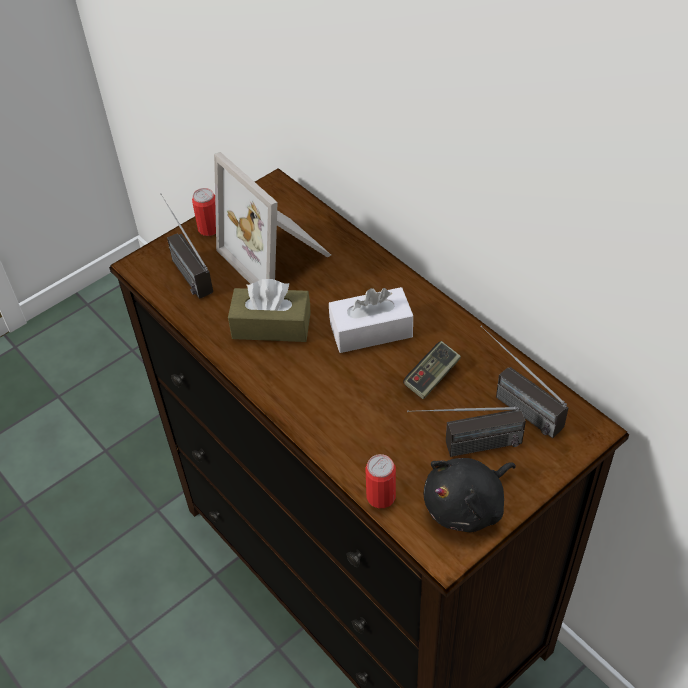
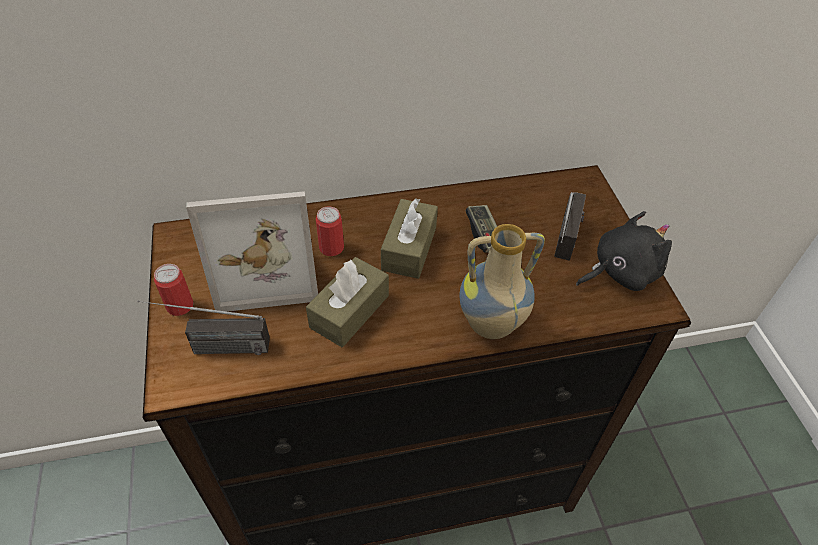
camera: 65 degrees left, 0 degrees up
(321, 426) = (491, 326): none -> vase
(371, 330) = (409, 248): white tissue box -> brown tissue box
(381, 496) = (586, 319): can -> can (331, 248)
(467, 505) = (620, 272): black plush toy -> black plush toy turned 105 degrees counterclockwise
(512, 402) = (539, 204): radio -> none

